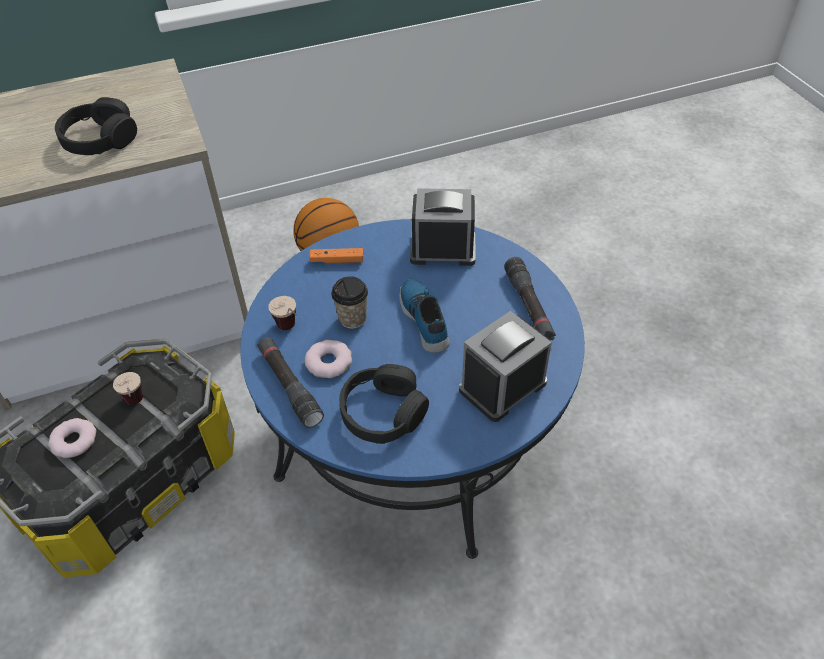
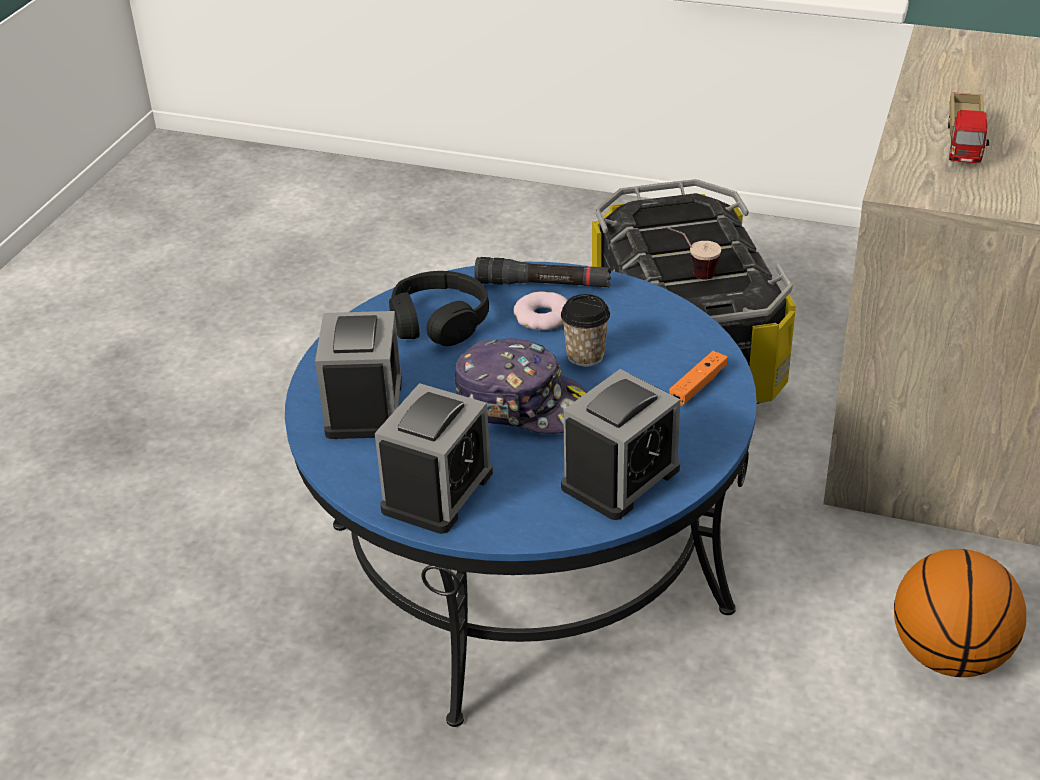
camera: 130 degrees right, 10 degrees down
(74, 441) = (685, 232): donut -> none
(100, 139) = (964, 145): black headphones -> toy truck
(291, 331) = (618, 311): cup -> none
(425, 318) = (521, 404): shoe -> cap
(529, 306) = (437, 491): black flashlight -> alarm clock

